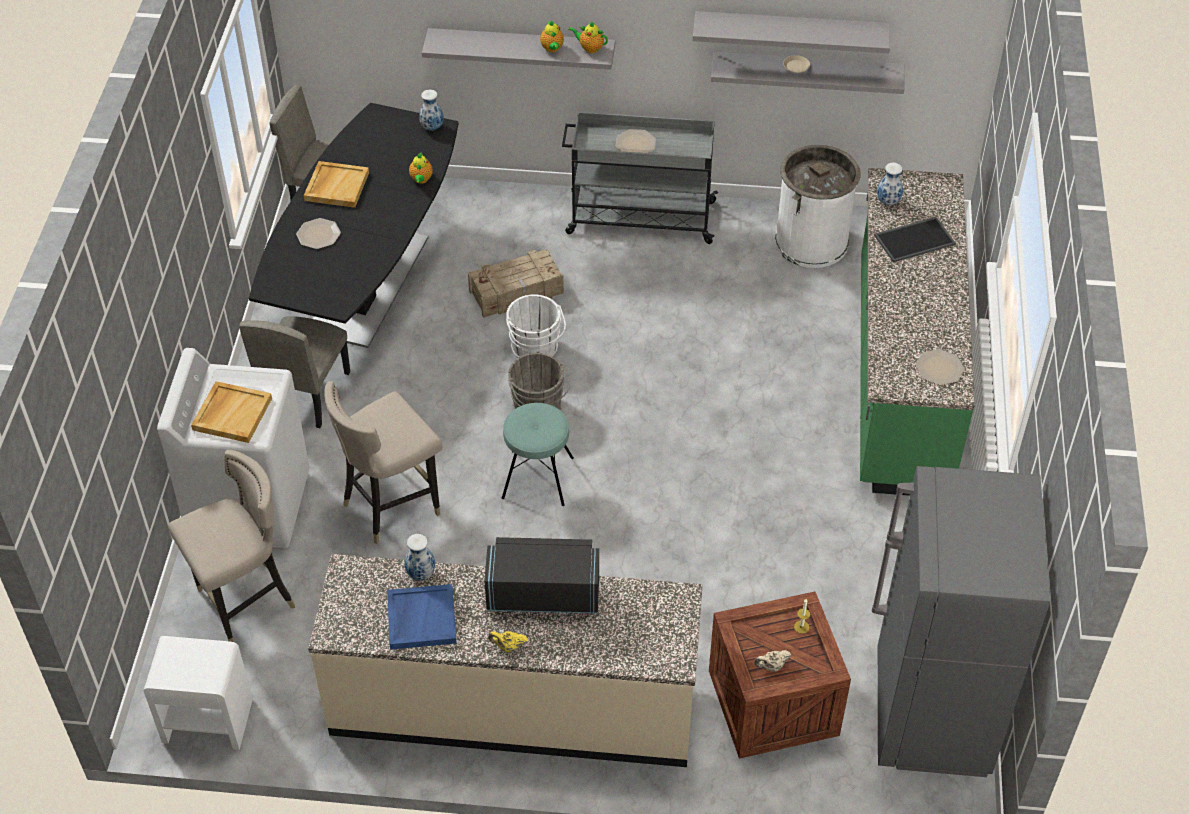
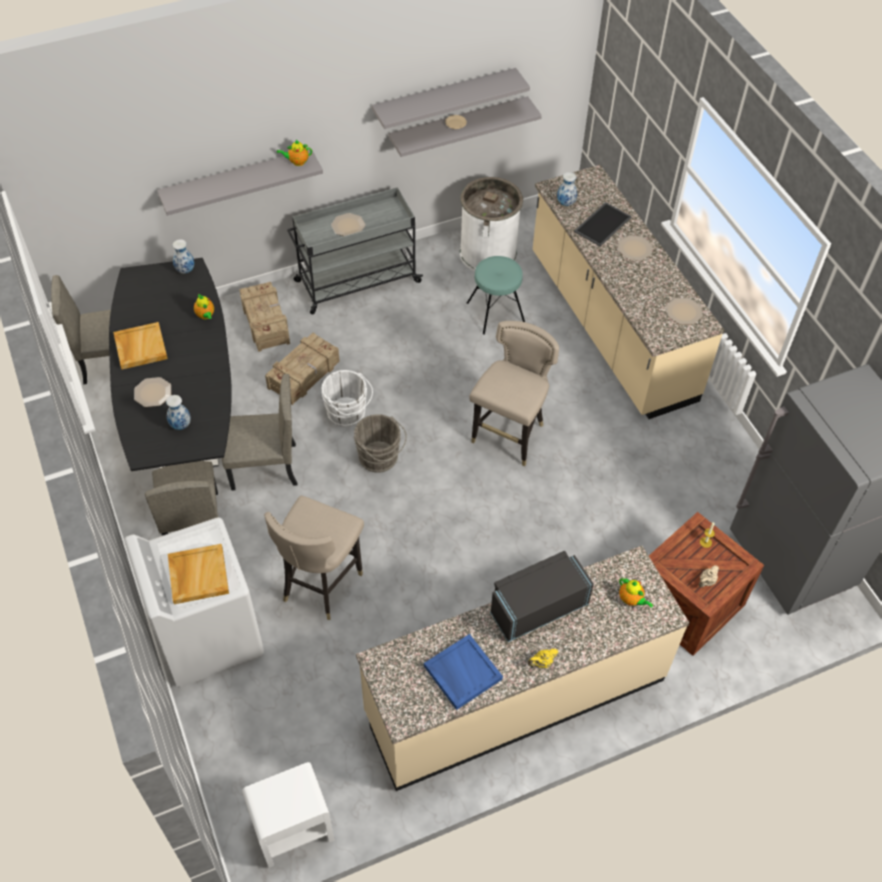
camera: 30 degrees left, 5 degrees up
(245, 603) = (259, 717): beige stool -> beige stool (509, 436)
(412, 367) = (264, 467): none -> beige chair
(420, 574) = (436, 637): vase -> vase (180, 425)
(513, 223) = (266, 322): none -> crate
(538, 478) = (415, 512): turquoise stool -> turquoise stool (495, 313)
(552, 49) = (268, 172): teapot -> teapot (631, 600)
(899, 375) = (610, 327): green counter -> beige counter
(933, 279) = (635, 248): none -> plate

